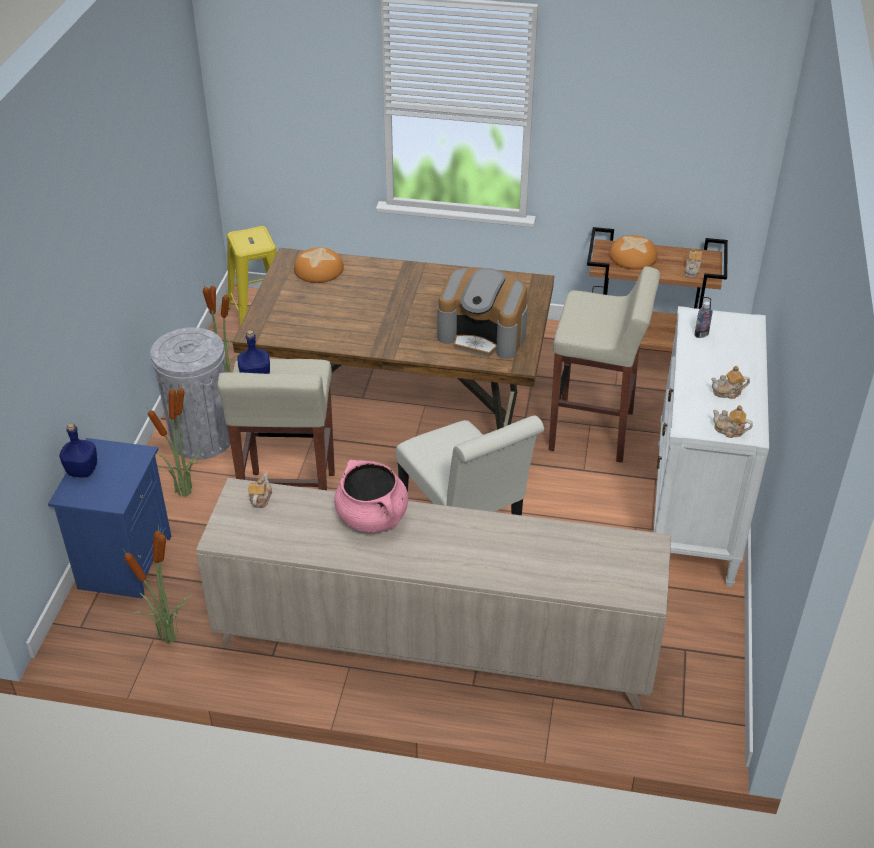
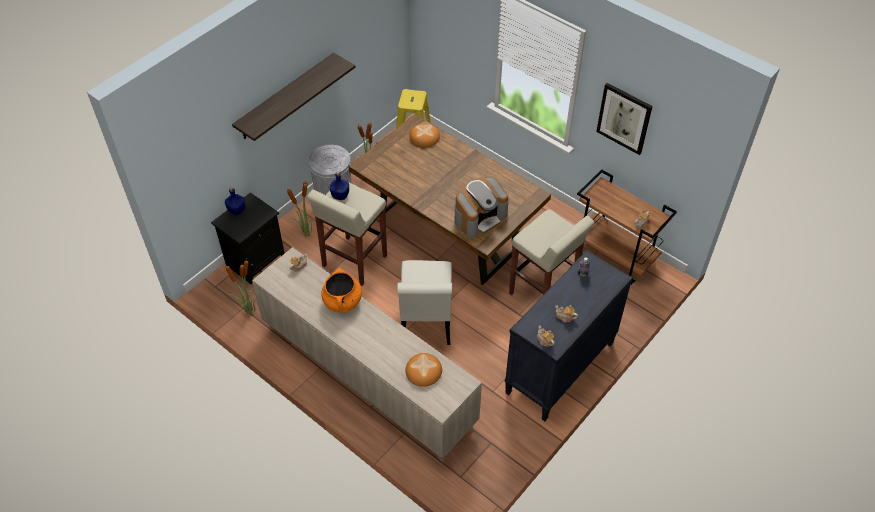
camera: 30 degrees right, 10 degrees up
(102, 249) = (286, 97): none -> shelf
(124, 560) = (255, 259): blue nightstand -> black nightstand
(372, 517) = (342, 301): pink cooking pot -> orange cooking pot
(483, 335) = (480, 217): coffee machine -> coffee machine turned 90 degrees counterclockwise
(620, 125) = (624, 118): none -> picture
(633, 257) = (613, 199): bread -> bread (423, 371)
(694, 513) = (559, 369): white dresser -> black dresser

